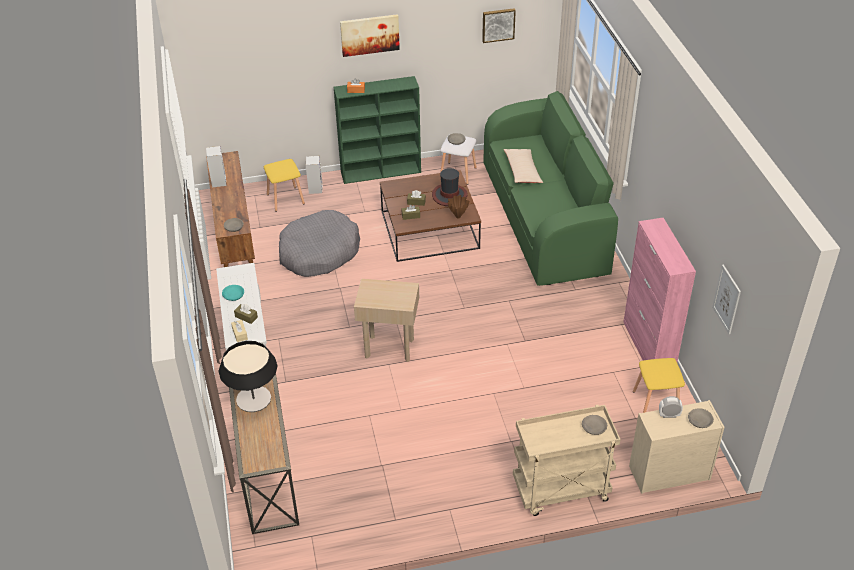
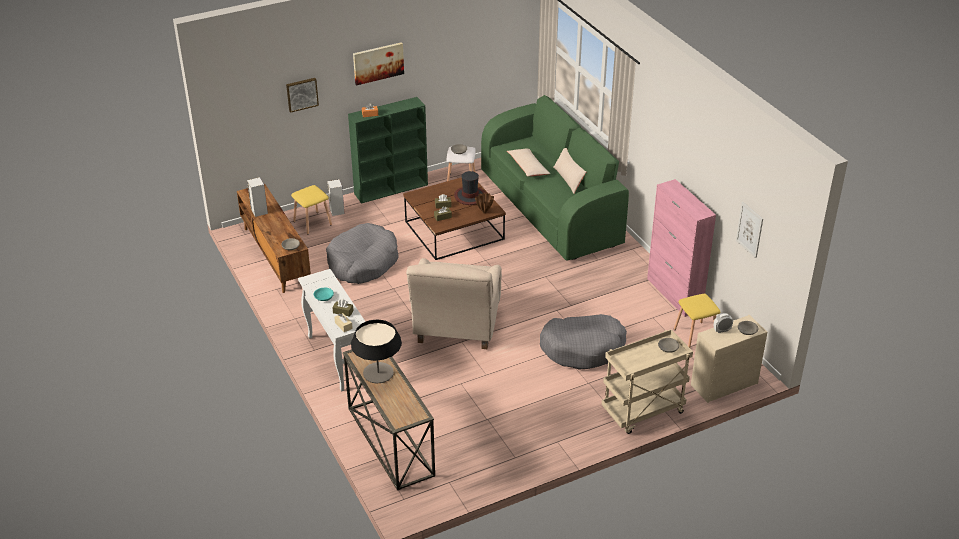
camera: 15 degrees left, 5 degrees down
(389, 347) = (457, 328): beige side table -> beige armchair
(498, 24) = (485, 43): picture -> picture (302, 94)
(520, 397) = (583, 348): none -> grey dog bed
(562, 192) = (568, 179): none -> beige pillow

